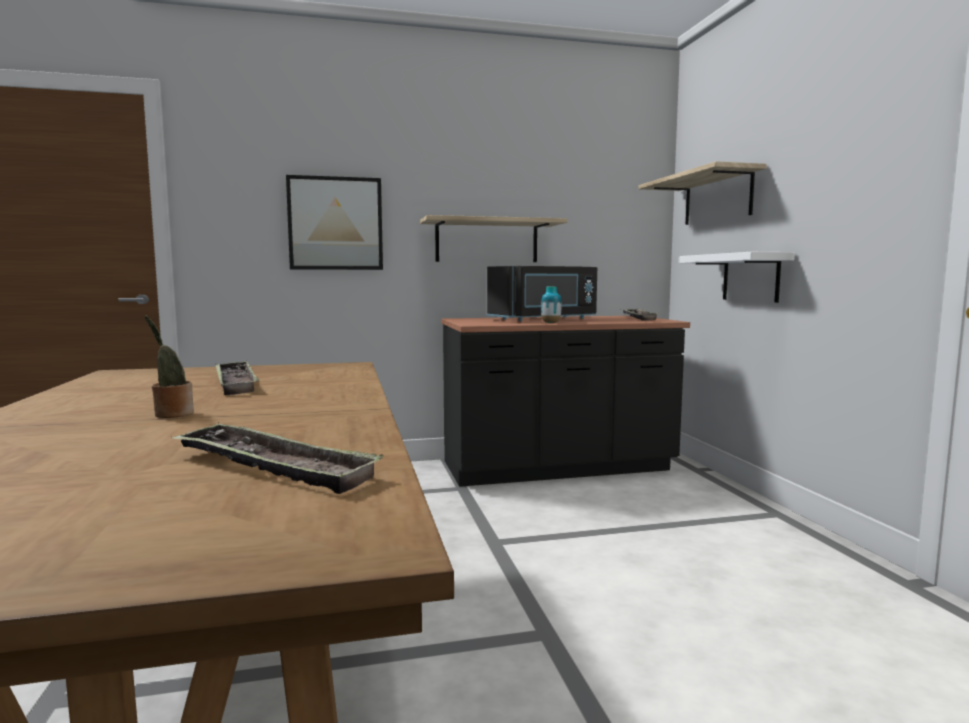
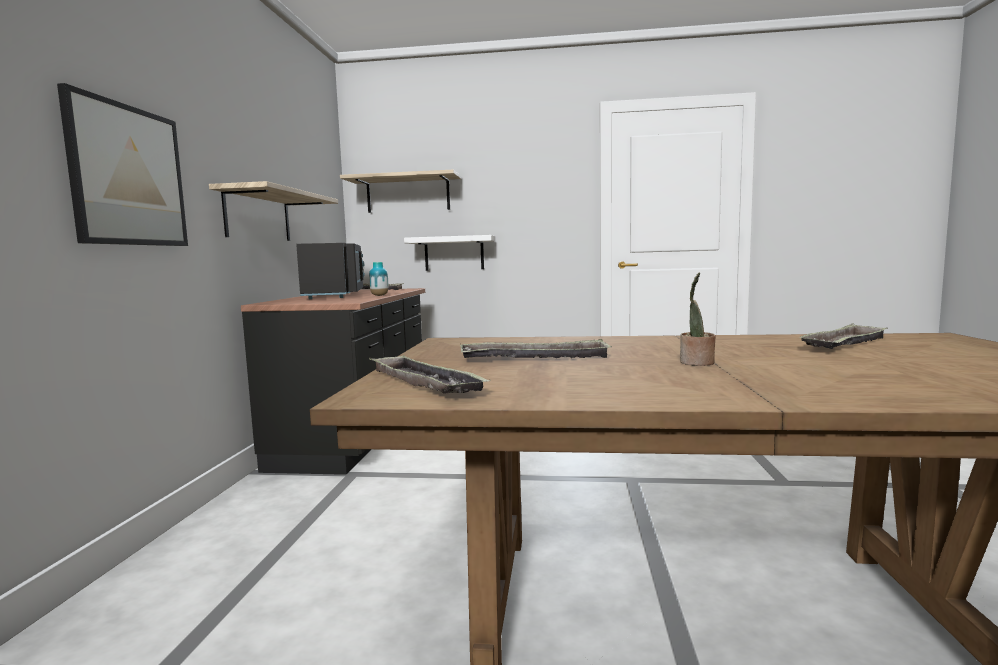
camera: 70 degrees left, 0 degrees up
(148, 375) = (423, 383): none -> tray

